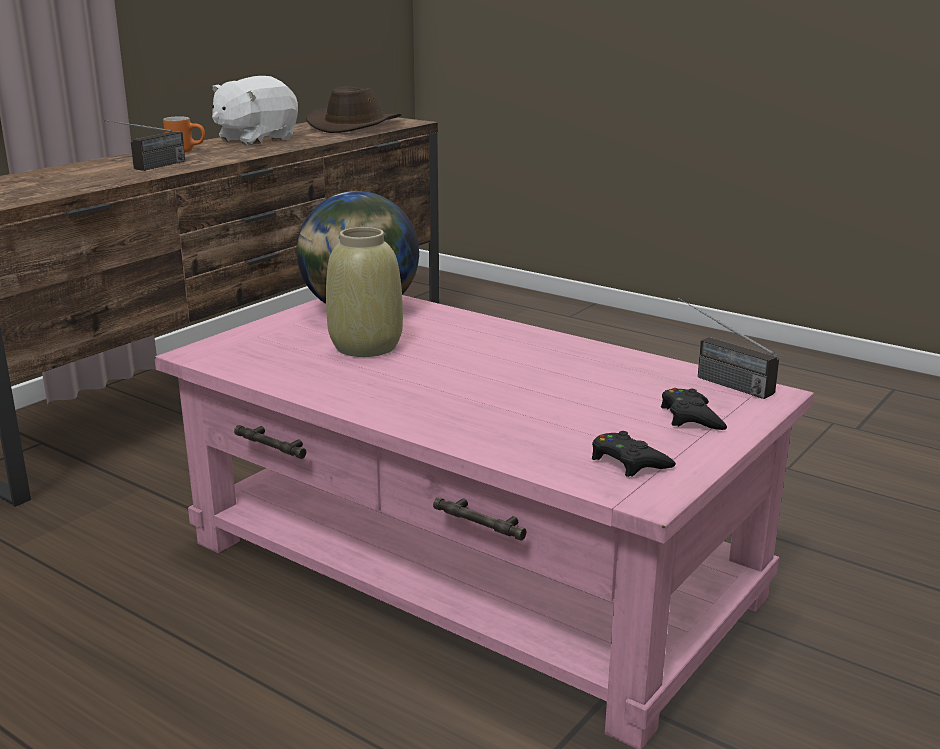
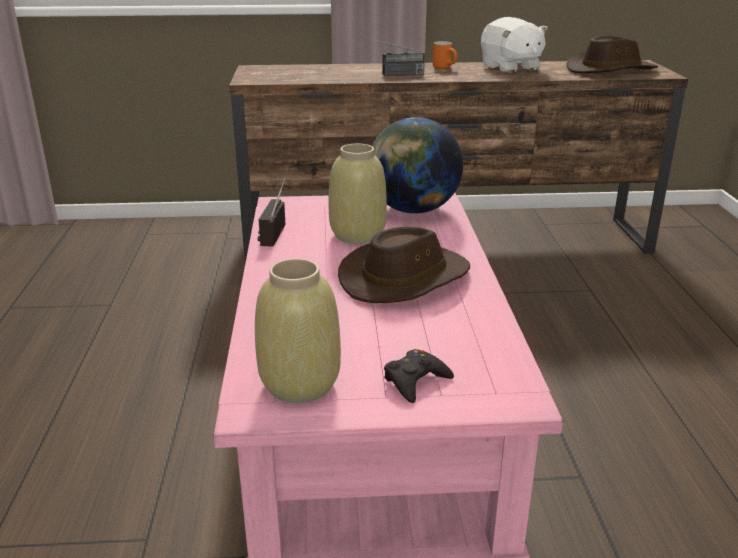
camera: 50 degrees right, 5 degrees up
(255, 139) = (510, 68): white plush toy -> white plush toy turned 120 degrees counterclockwise
(498, 360) = (405, 278): none -> brown hat
(628, 462) = (299, 383): black game controller -> beige vase
(716, 380) = (508, 366): radio -> radio (274, 229)

